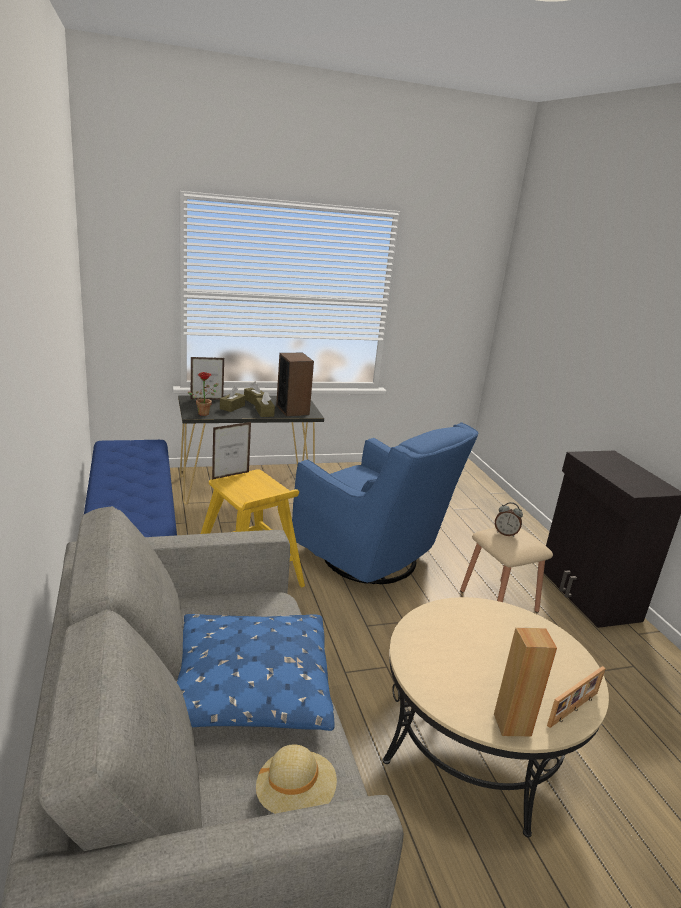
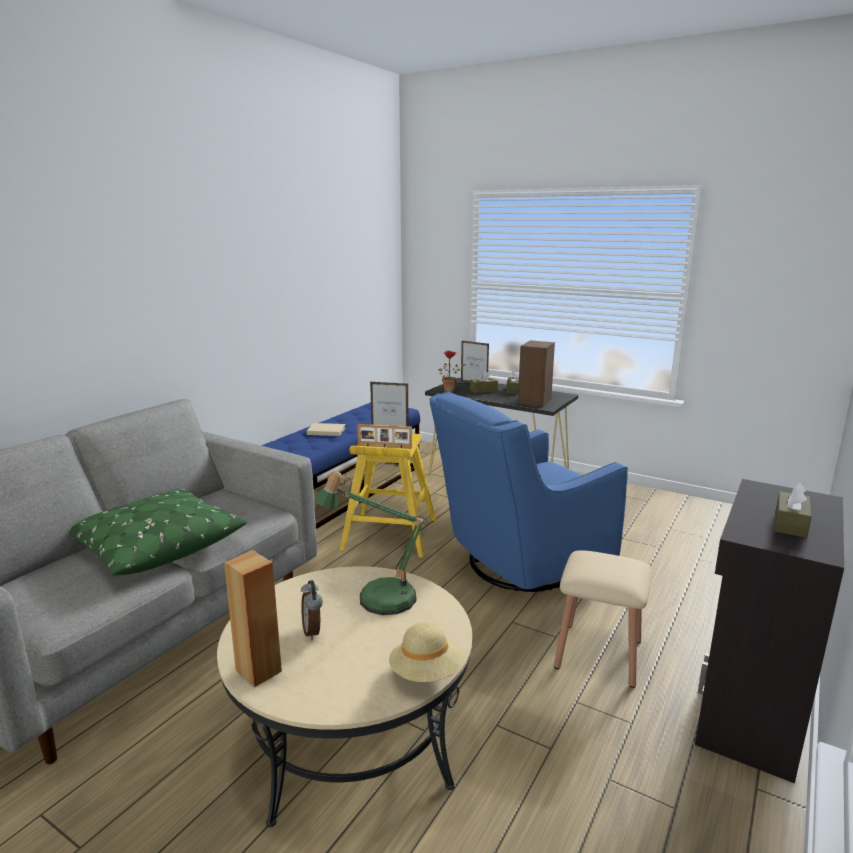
camera: 50 degrees right, 5 degrees down
(124, 491) = (325, 431): none -> beige book
(249, 687) = (155, 545): blue pillow -> green pillow
(264, 412) = (503, 398): brown tissue box -> brown tissue box (790, 524)
(295, 796) = (55, 602): beige hat -> beige hat (427, 674)
(372, 560) = (518, 564): blue armchair -> blue armchair turned 60 degrees clockwise
(464, 626) = (377, 596): none -> table lamp
(505, 533) = (601, 560): alarm clock -> alarm clock (313, 631)
(574, 709) = (330, 699): picture frame -> picture frame (384, 446)

